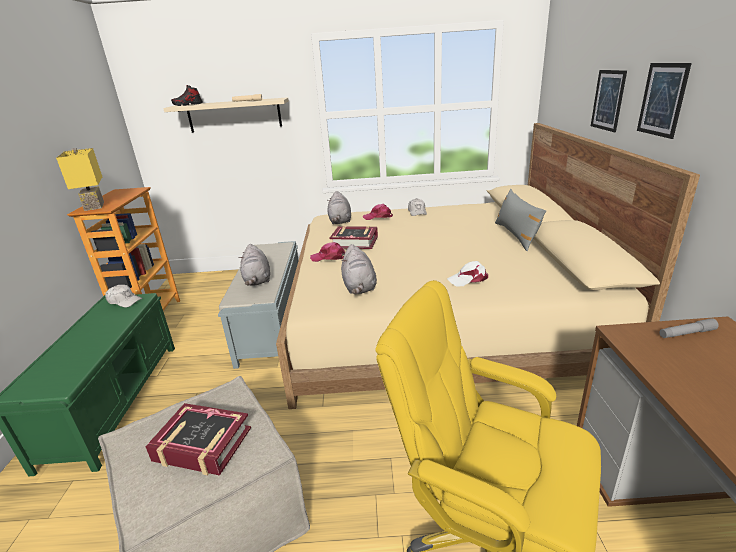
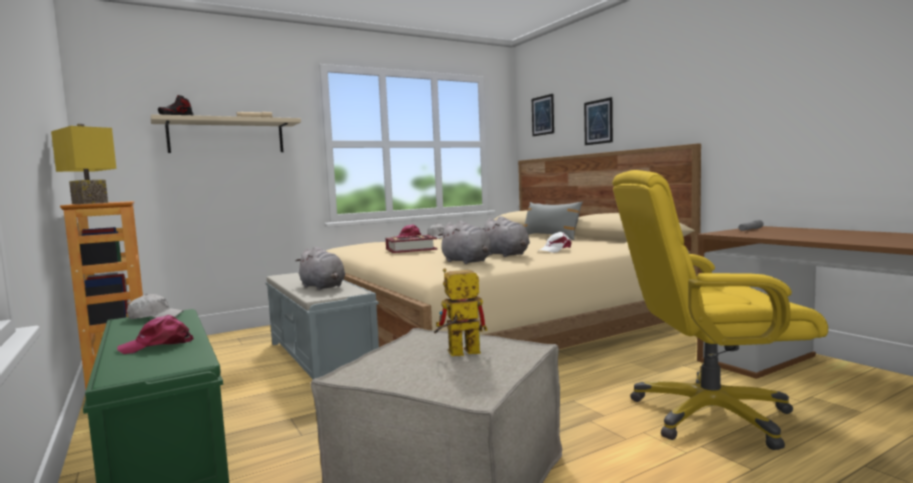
camera: 30 degrees left, 20 degrees down
(202, 445) = (457, 354): book -> toy robot
(329, 257) = (401, 257): pink cap -> pink cap (158, 345)
(340, 221) = (369, 244): grey plush toy -> grey plush toy (507, 255)
(662, 99) = (651, 107): picture -> picture (543, 115)

